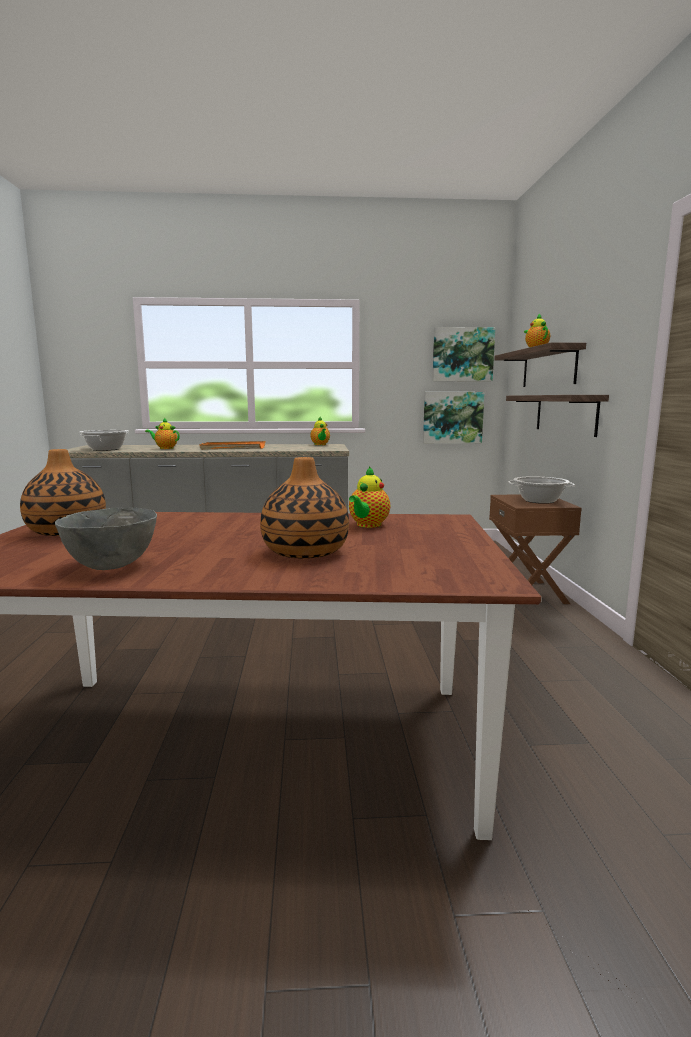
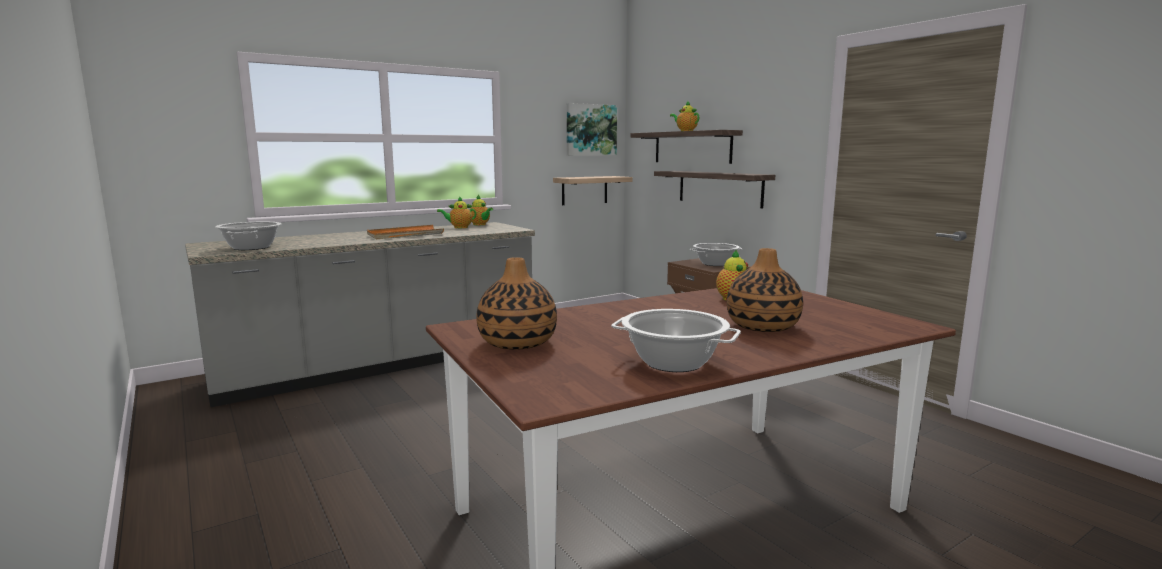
camera: 30 degrees left, 0 degrees up
(111, 566) = (673, 362): grey bowl -> cooking pot
(165, 448) = (324, 241): teapot -> teapot (459, 227)
(452, 417) = (584, 190): picture -> shelf

